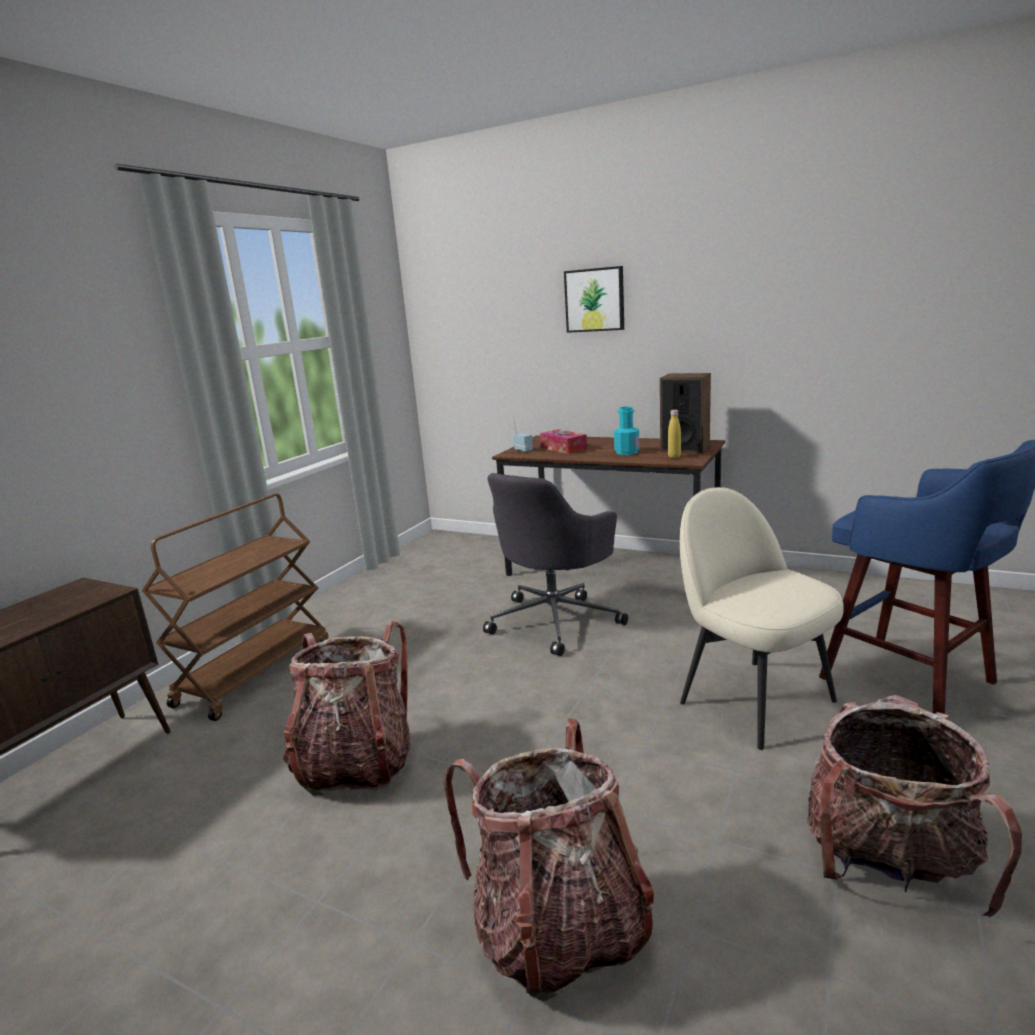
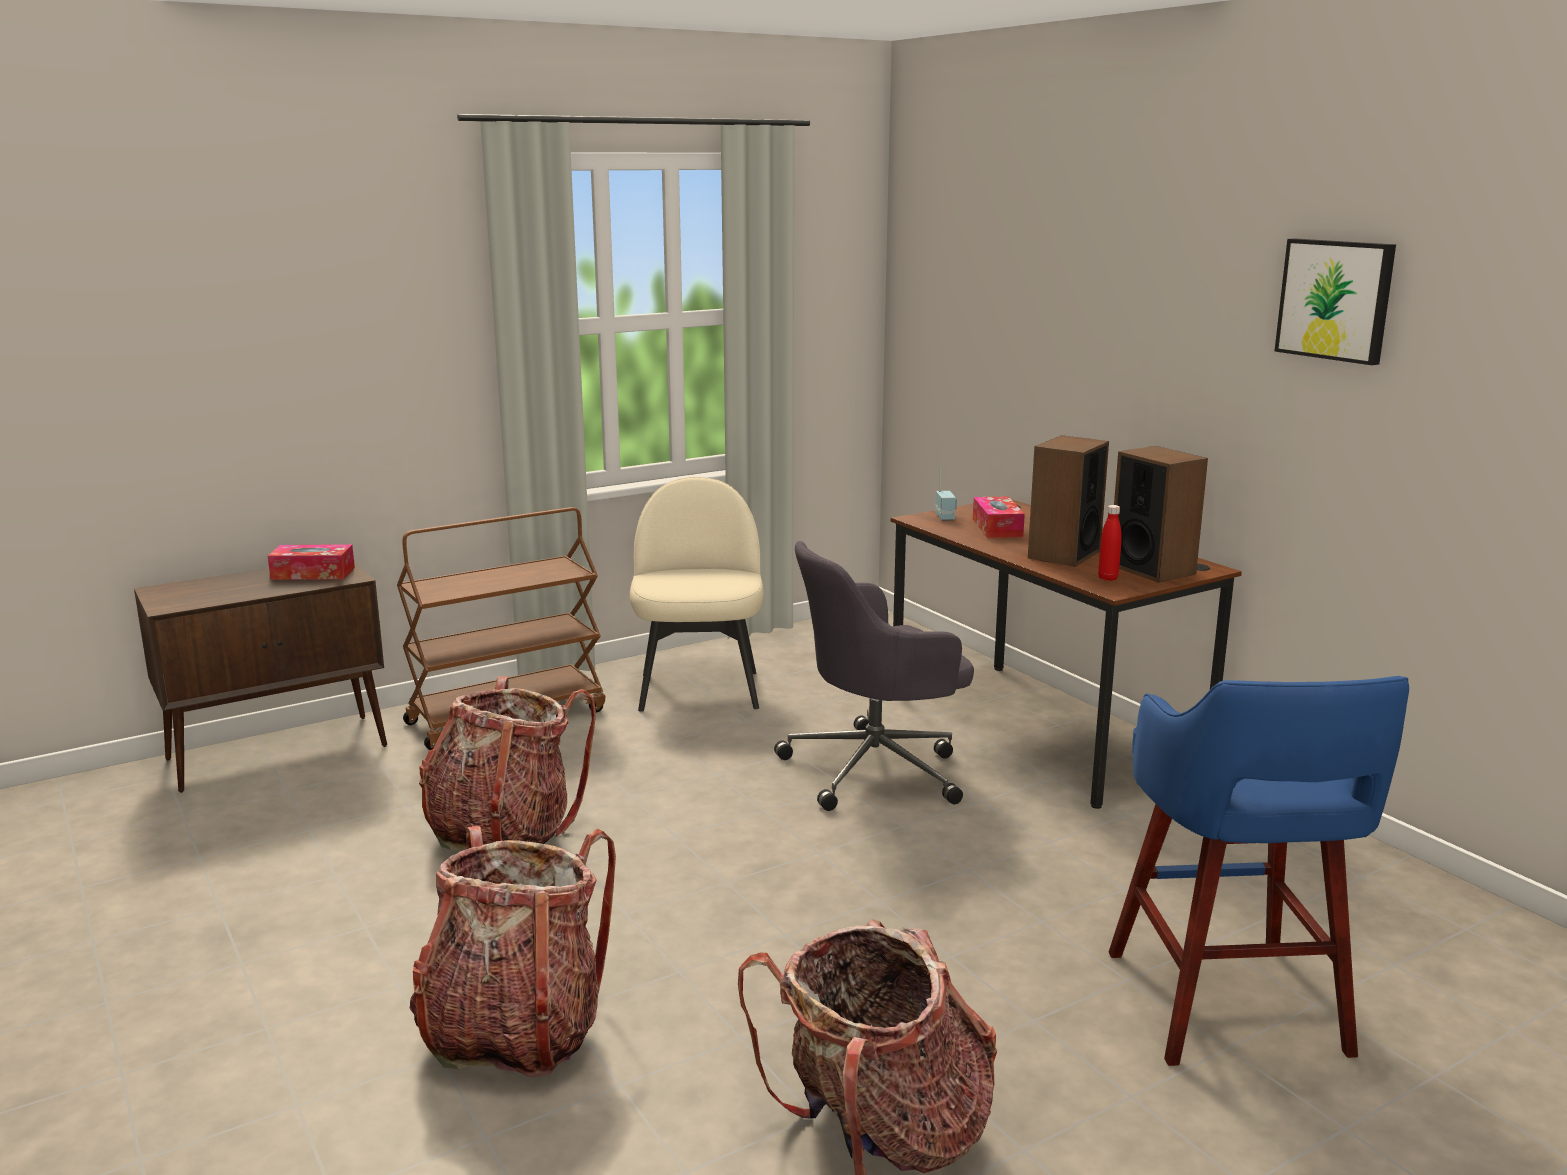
camera: 30 degrees right, 0 degrees up
(63, 599) = (313, 573): none -> tissue box
(595, 300) = (1103, 307): picture -> picture (1336, 300)
(626, 452) = (1063, 554): turquoise bottle -> speaker
(674, 457) = (1108, 578): yellow bottle -> red bottle
(753, 699) = (983, 941): beige chair -> beige chair (699, 689)

